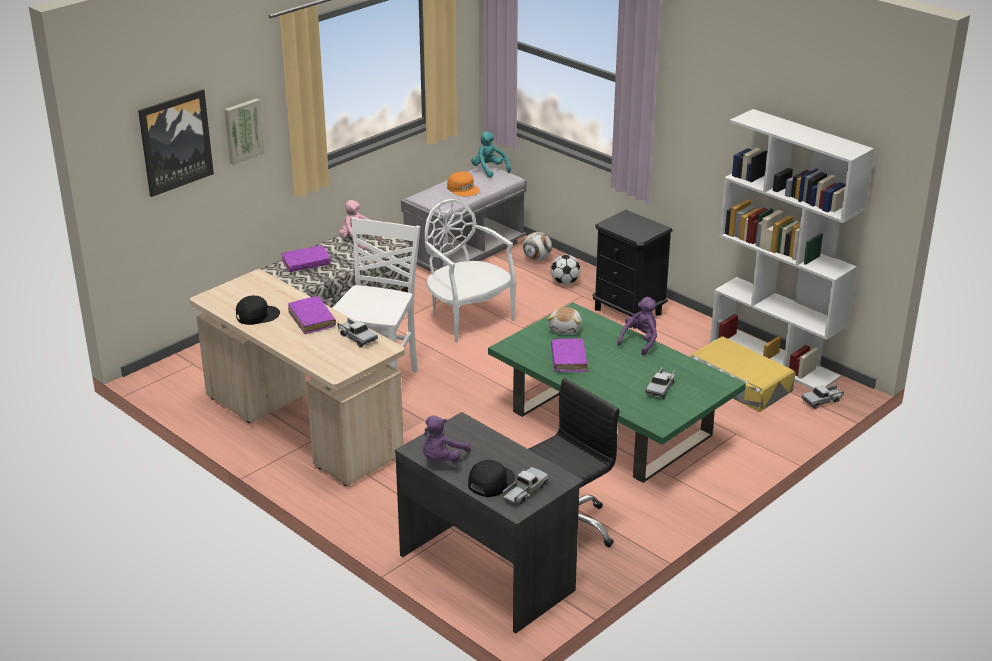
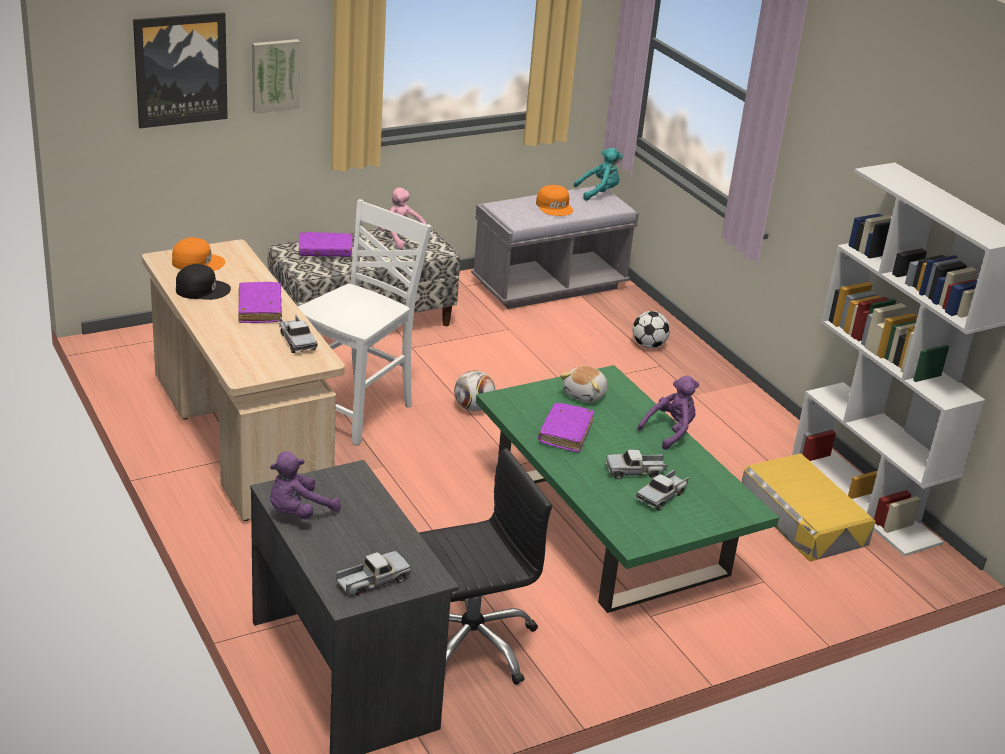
camera: 15 degrees right, 0 degrees up
(237, 294) = (197, 262): none -> orange cap
(467, 318) = (507, 360): white chair -> none
(489, 170) = (599, 193): turquoise plush toy -> turquoise plush toy turned 90 degrees clockwise
(490, 482) = (339, 557): black cap -> none
(537, 259) = (630, 311): football -> football (473, 408)
(628, 311) = (707, 397): black nightstand -> none
(822, 401) = (902, 568): toy truck -> toy truck (635, 471)

